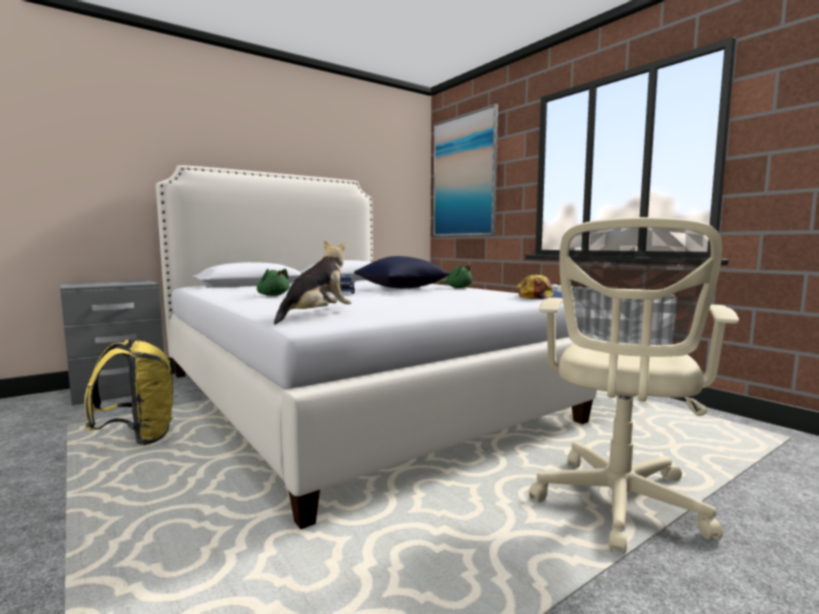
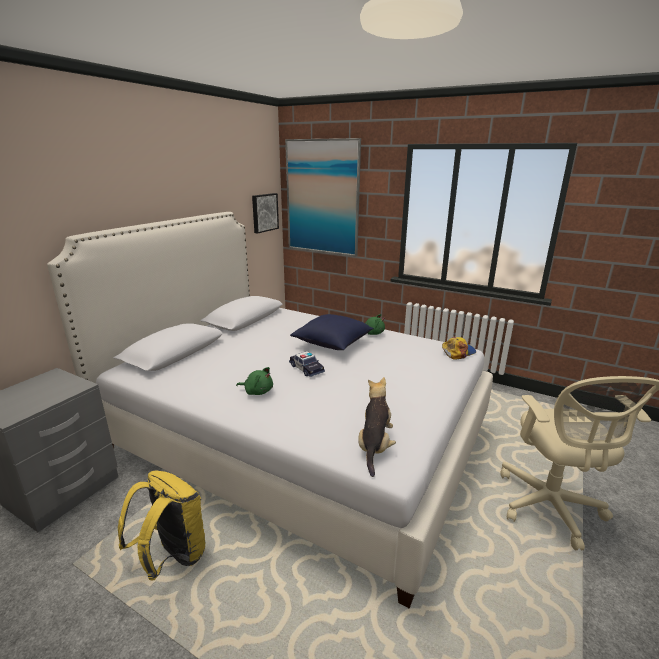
camera: 25 degrees left, 15 degrees up
(405, 195) = (264, 212): none -> picture

